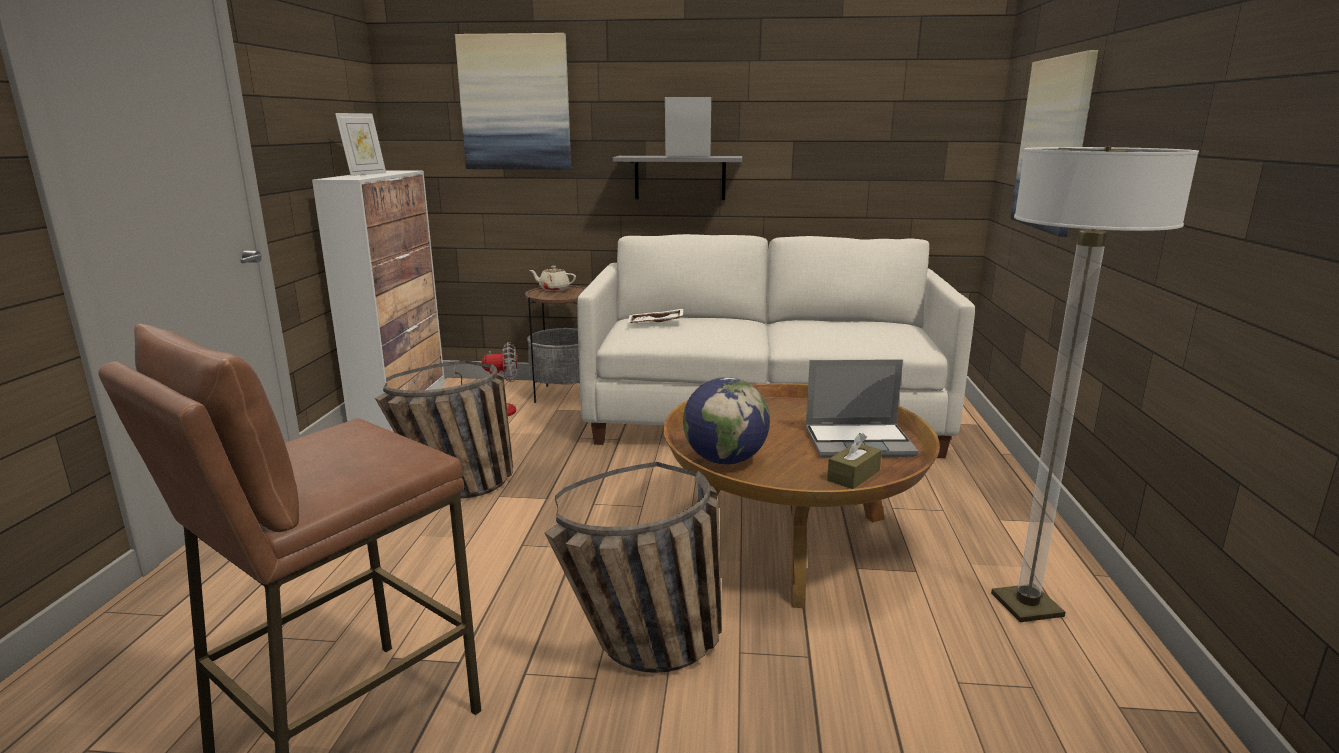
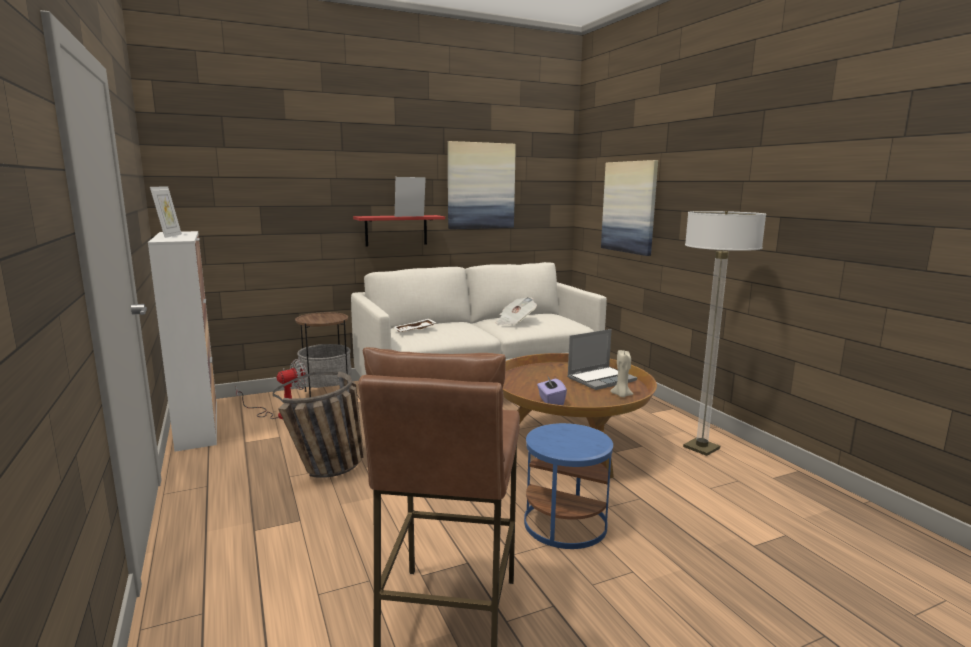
camera: 30 degrees left, 5 degrees down
(515, 103) = (272, 178): picture -> picture (480, 186)
(553, 289) = (314, 316): beige teapot -> none
(645, 655) = (565, 523): basket -> blue side table
(680, 177) = (396, 230): grey shelf -> red shelf
(725, 460) = (550, 401): globe -> purple tissue box
(816, 329) = (515, 322): none -> newspaper
(853, 475) = (621, 395): brown tissue box -> beige candle

